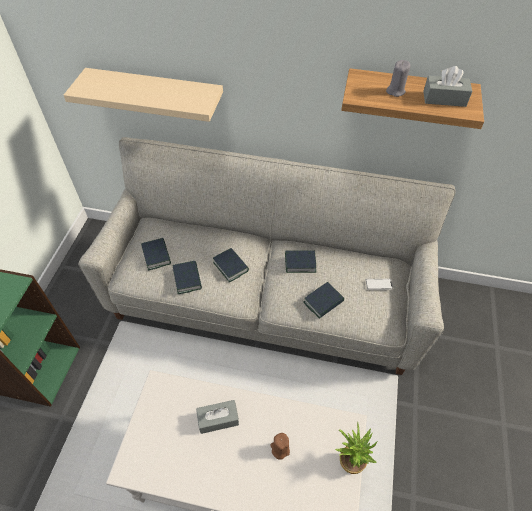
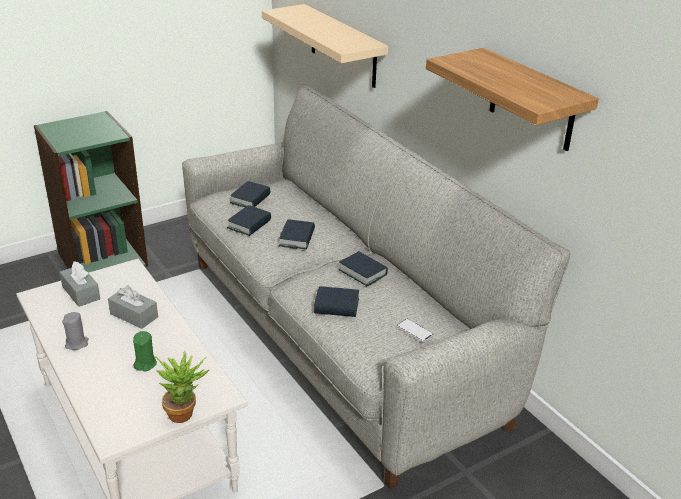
camera: 45 degrees right, 20 degrees down
(280, 449) = (145, 364): brown candle -> green candle
(395, 91) = (493, 70): grey candle -> grey candle (77, 343)
(444, 99) = (531, 90): grey tissue box -> grey tissue box (81, 293)

